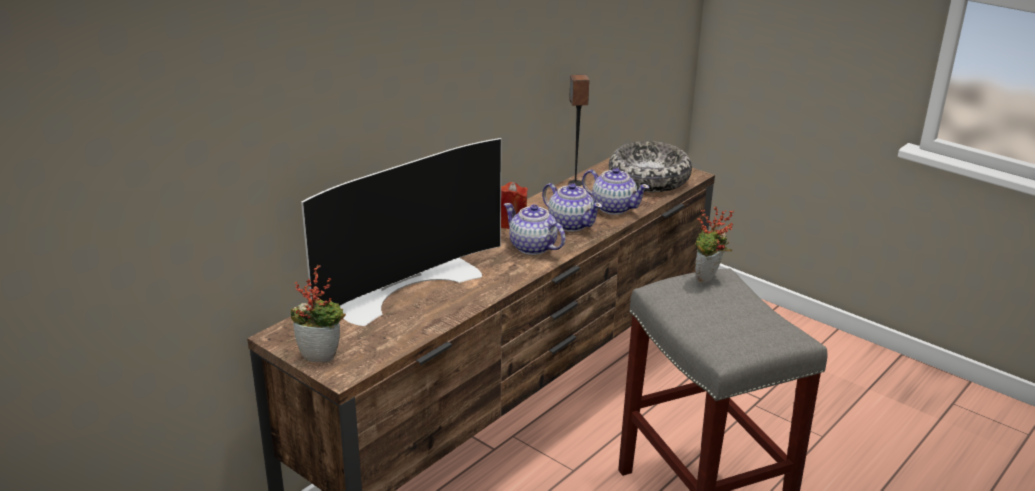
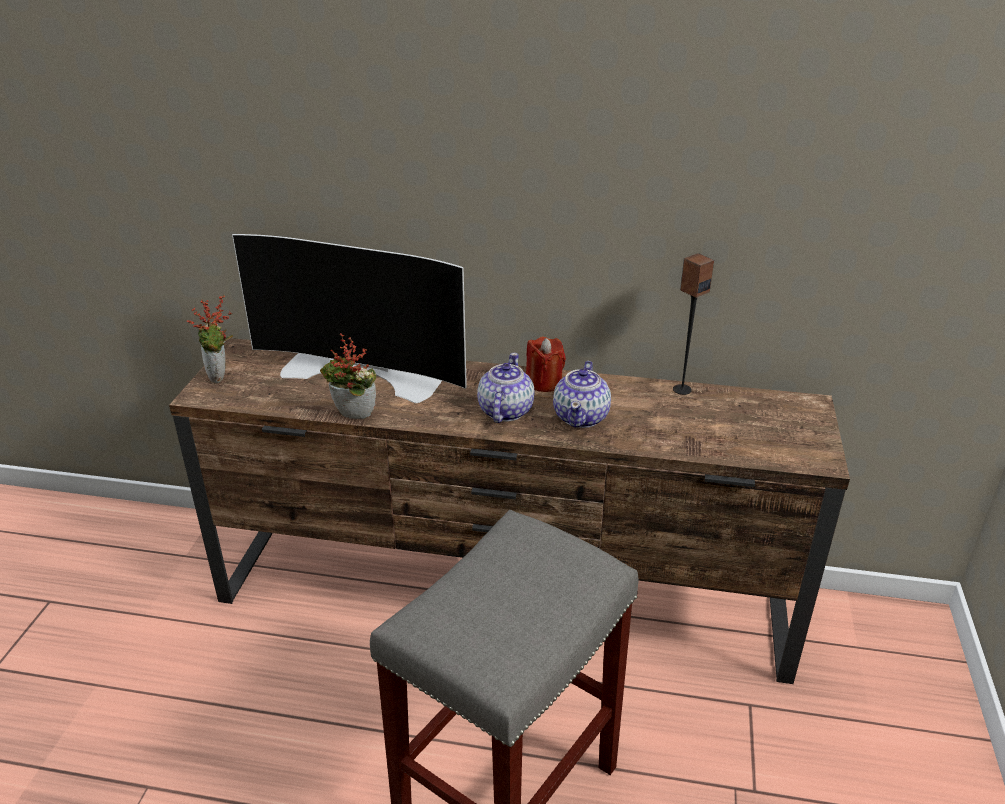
camera: 60 degrees right, 5 degrees up
(613, 207) = (655, 431): teapot -> none
(649, 179) = (762, 433): bowl -> none
(708, 280) = (566, 555): potted plant -> potted plant (352, 417)

